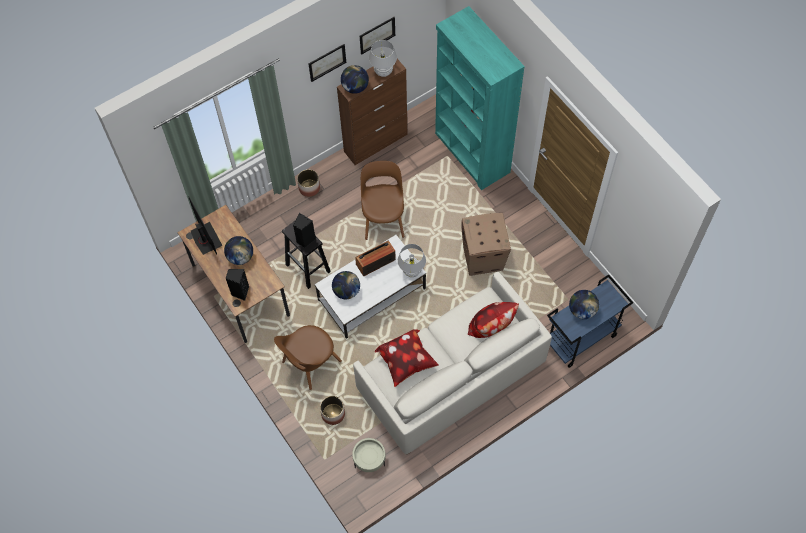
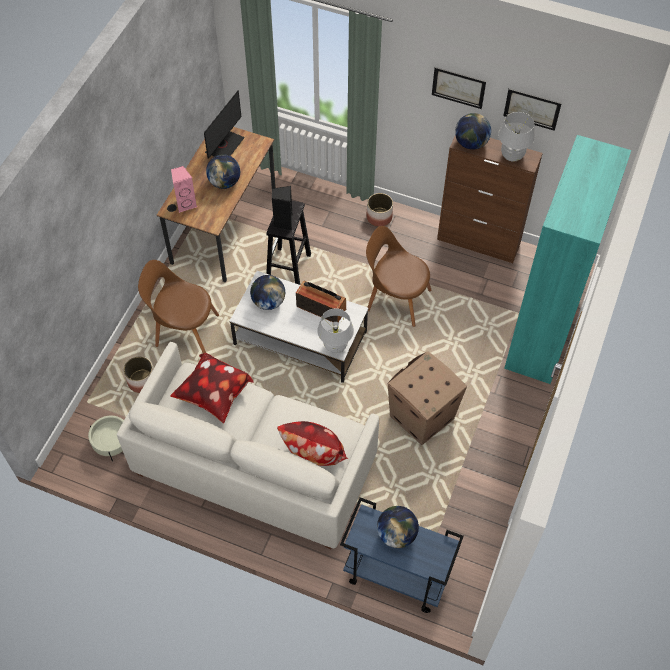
camera: 55 degrees right, 5 degrees down
(240, 292) = (185, 203): black speaker -> pink speaker
(383, 218) = (396, 298): brown chair -> brown chair turned 120 degrees counterclockwise

